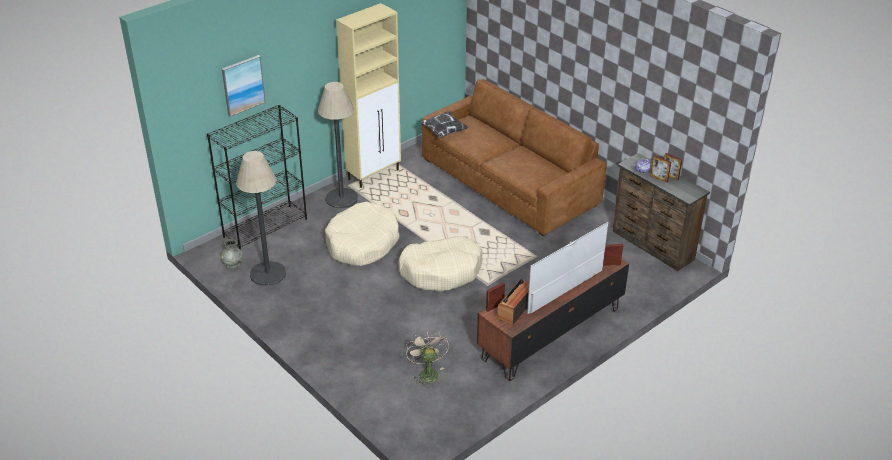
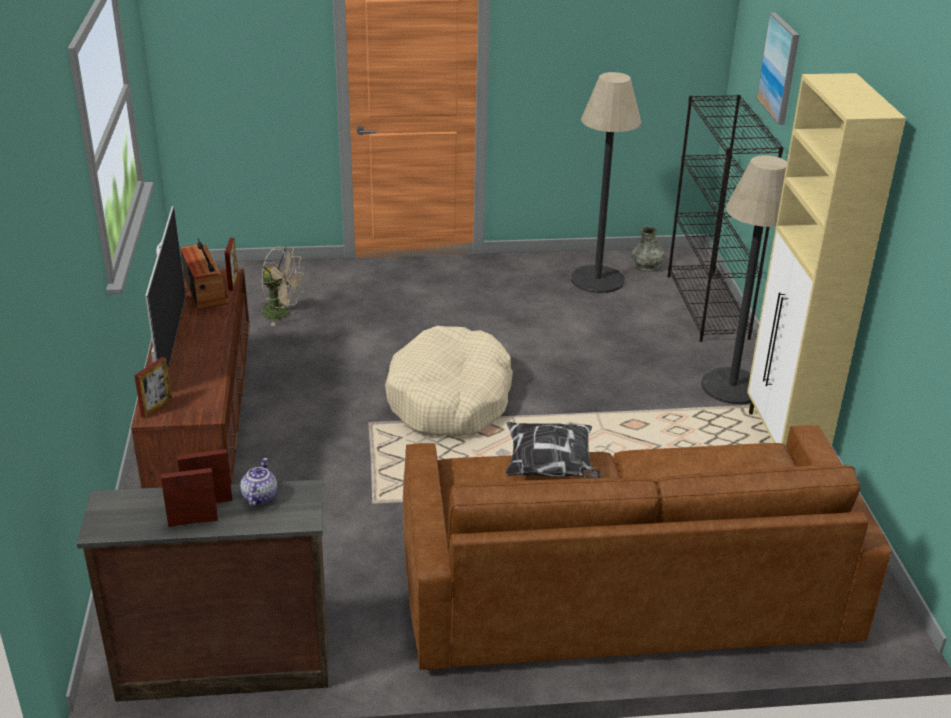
camera: 125 degrees right, 5 degrees down
(362, 243) = (591, 362): beige dog bed -> none
(444, 131) = (761, 450): pillow -> pillow (551, 468)

